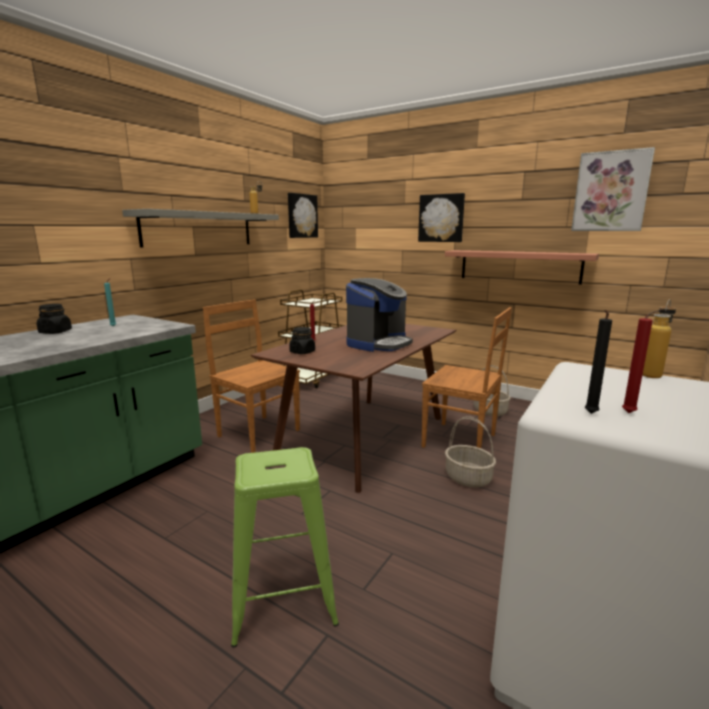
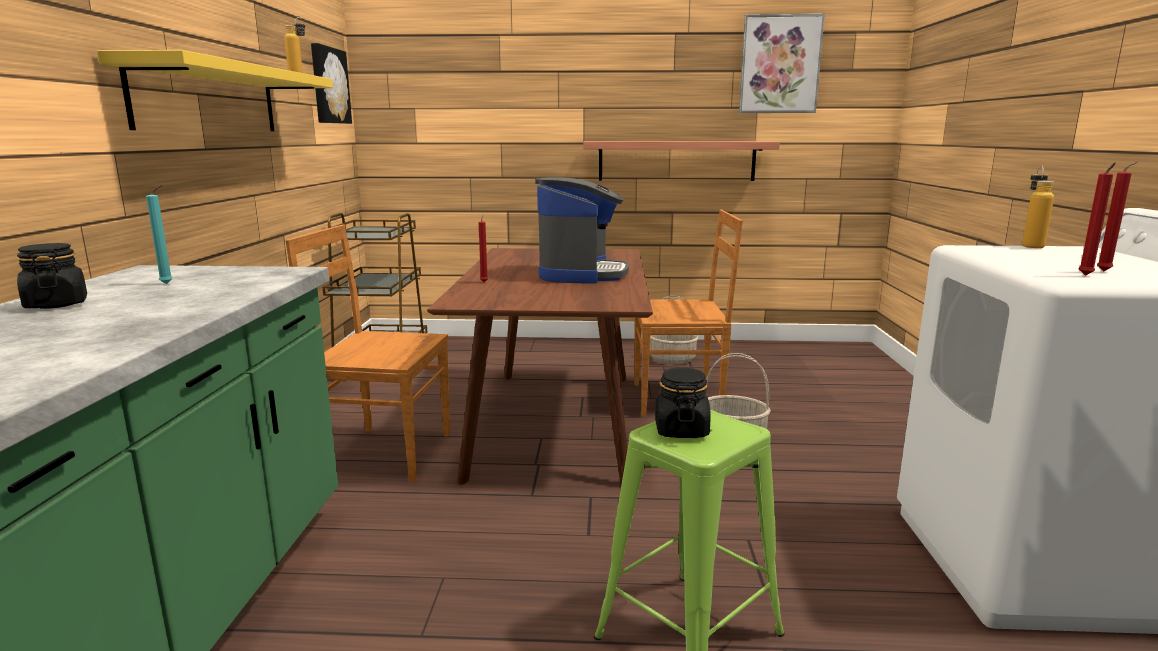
camera: 30 degrees left, 0 degrees up
(199, 229) = (209, 99): grey shelf -> yellow shelf
(302, 352) = (501, 296): black jar -> black jar (681, 430)
(441, 218) = (562, 94): picture -> none
(590, 414) = (1086, 276): black candle -> red candle

